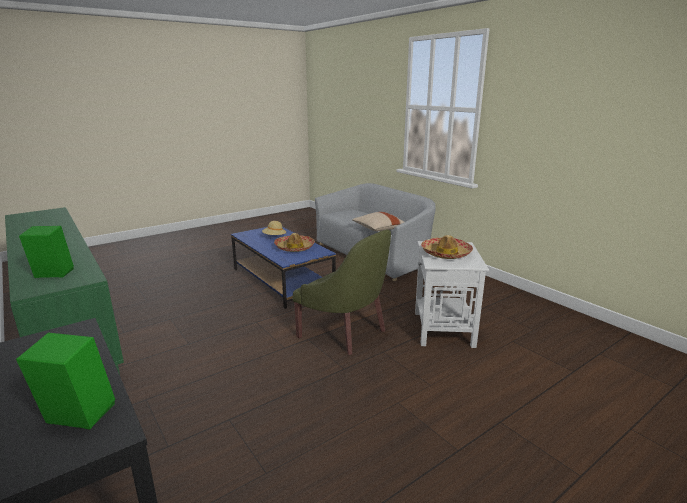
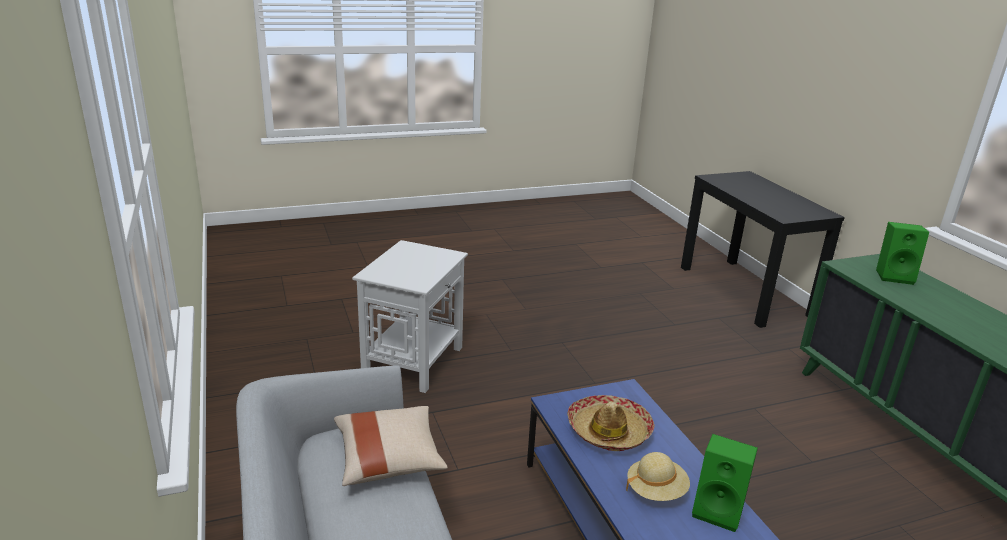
camera: 165 degrees left, 5 degrees up
(76, 418) = (733, 183): green speaker -> green speaker (719, 510)
(345, 332) = (542, 382): green armchair -> none
(446, 254) = (418, 264): hat -> none

